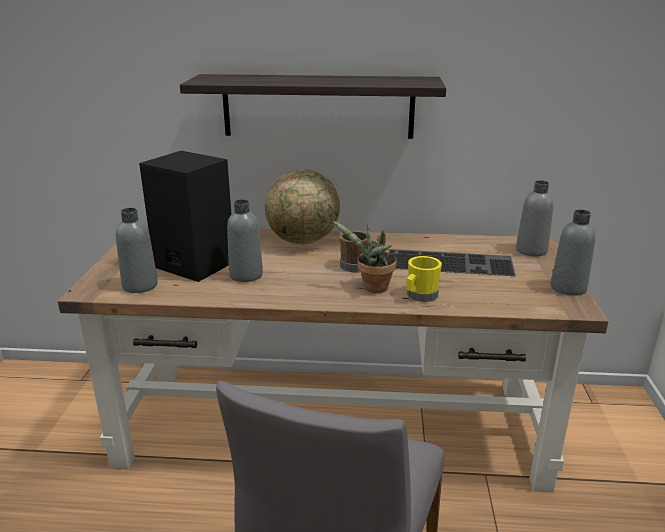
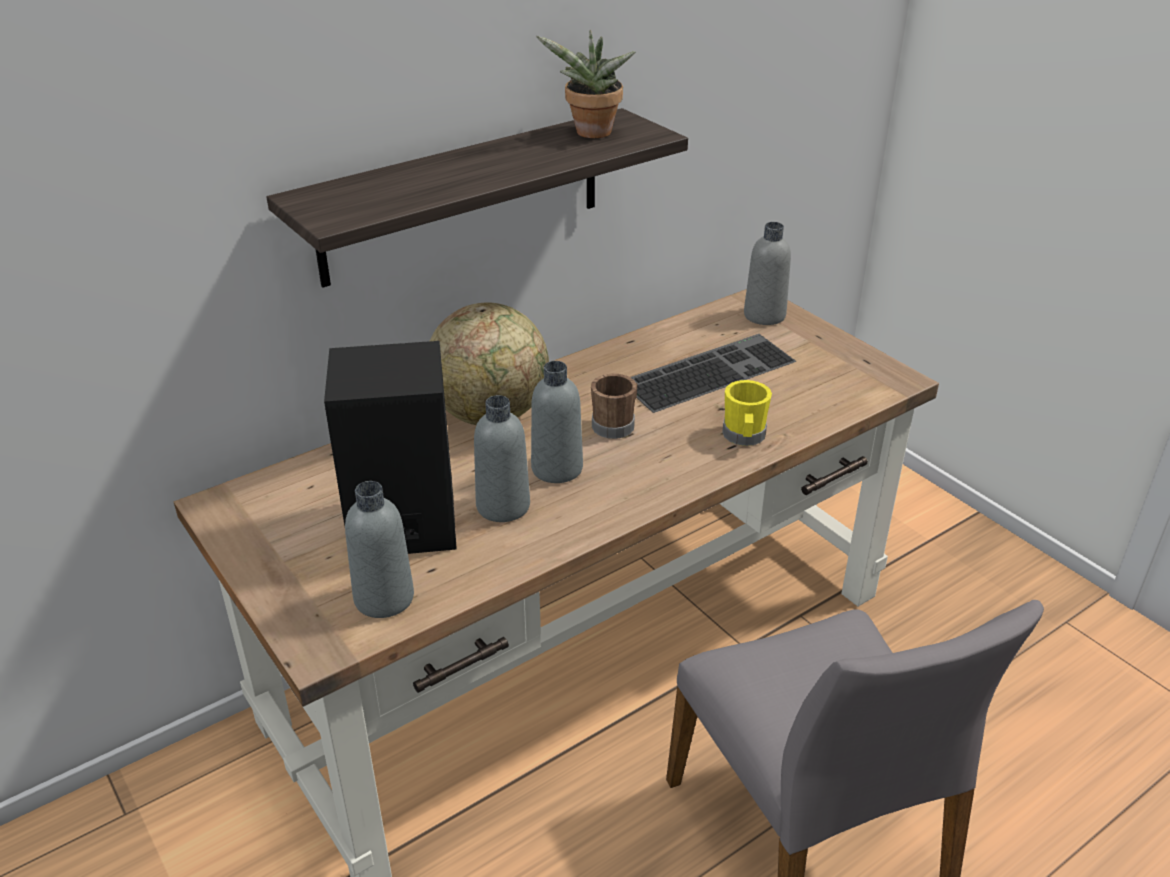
camera: 40 degrees left, 10 degrees up
(372, 288) = (680, 451): potted plant -> potted plant (591, 134)
(568, 288) = (860, 355): grey bottle -> grey bottle (557, 468)

